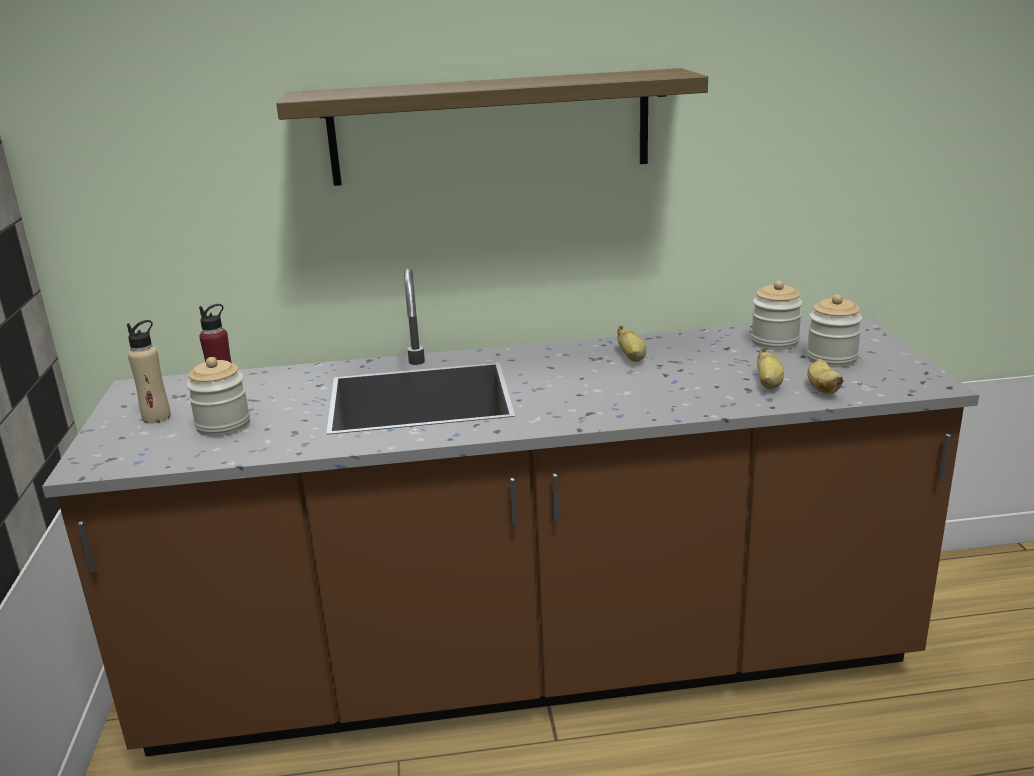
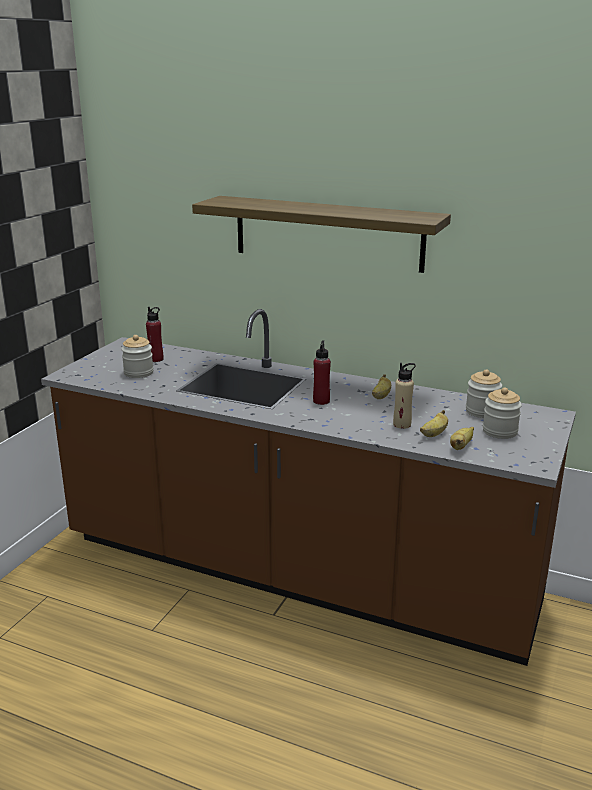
camera: 30 degrees right, 0 degrees up
(157, 417) = (117, 360): beige bottle -> beige bottle (402, 424)
(566, 385) = (321, 401): none -> red bottle

